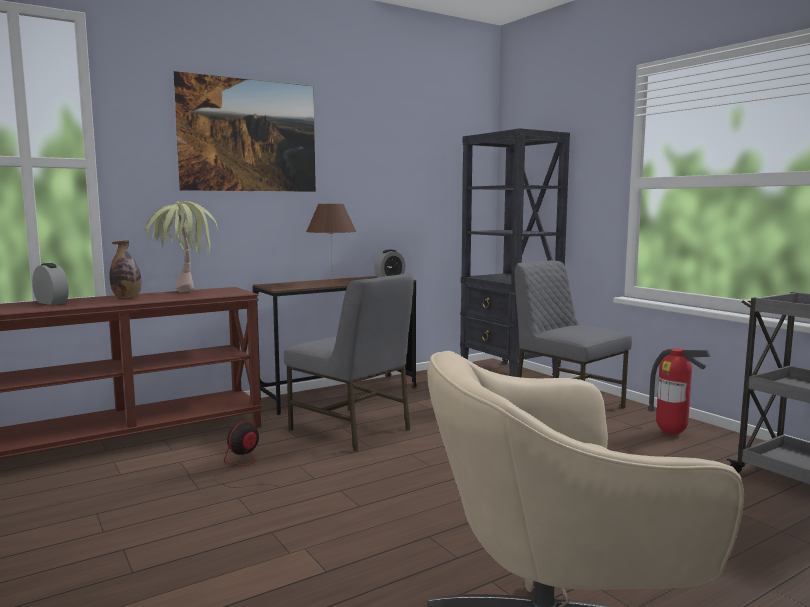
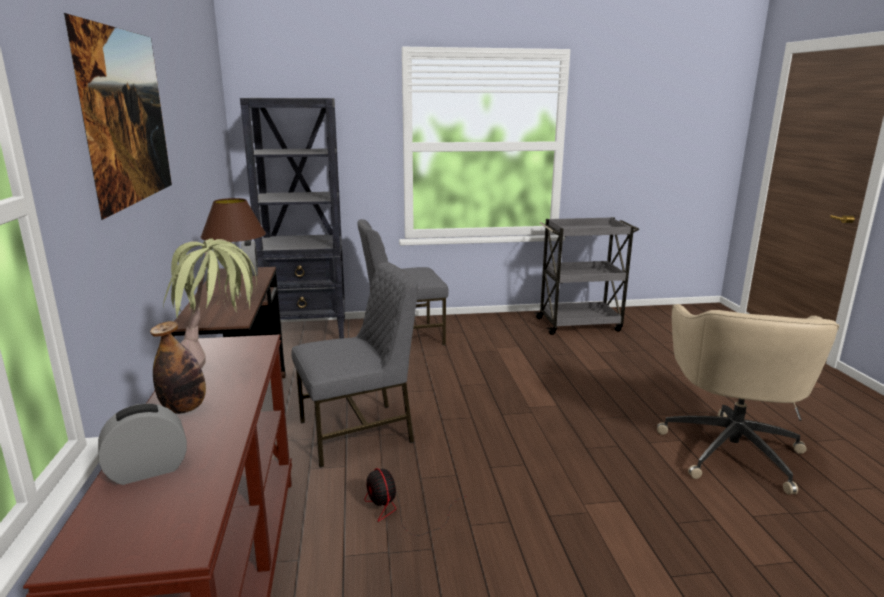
camera: 65 degrees left, 10 degrees up
(672, 433) = (484, 327): fire extinguisher -> none

